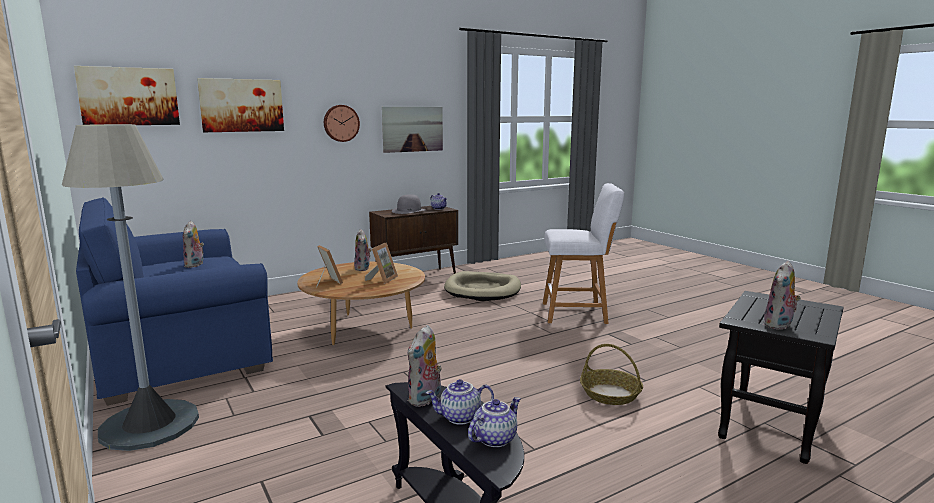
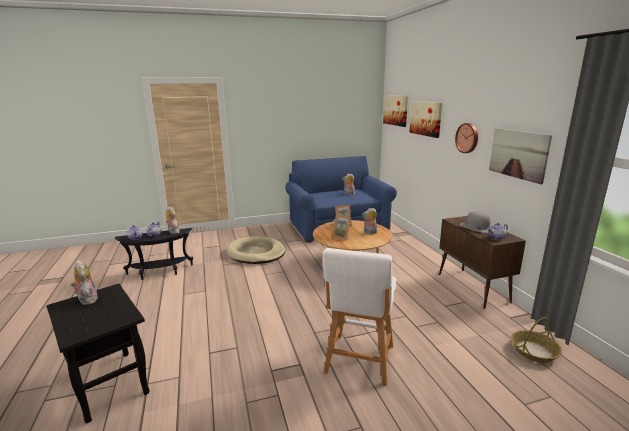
camera: 105 degrees right, 5 degrees up
(149, 425) = (271, 229): grey floor lamp -> none
(483, 290) = (438, 318): beige dog bed -> beige dog bed (256, 253)
(610, 394) = (206, 331): basket -> basket (534, 351)

